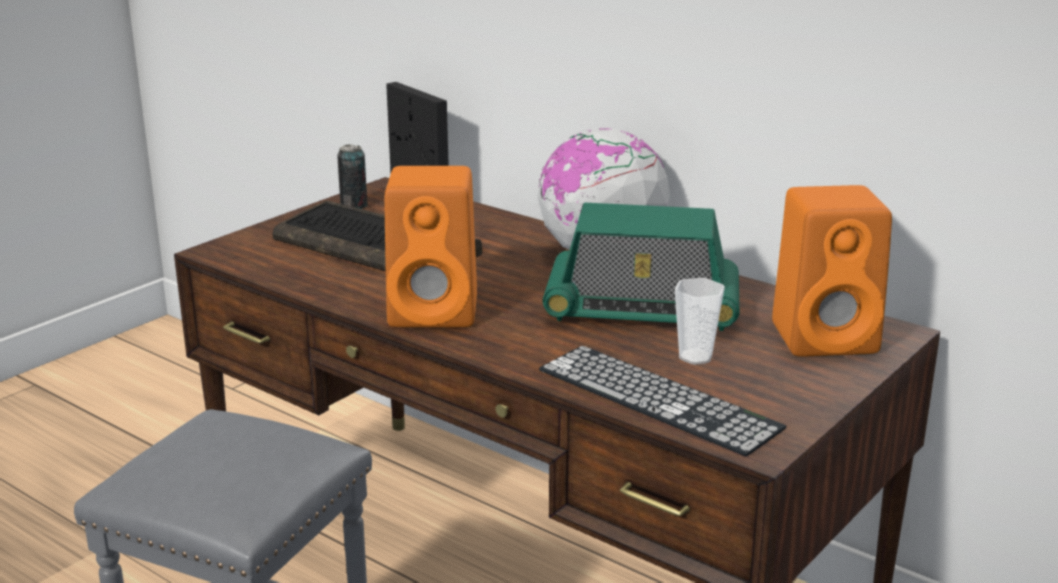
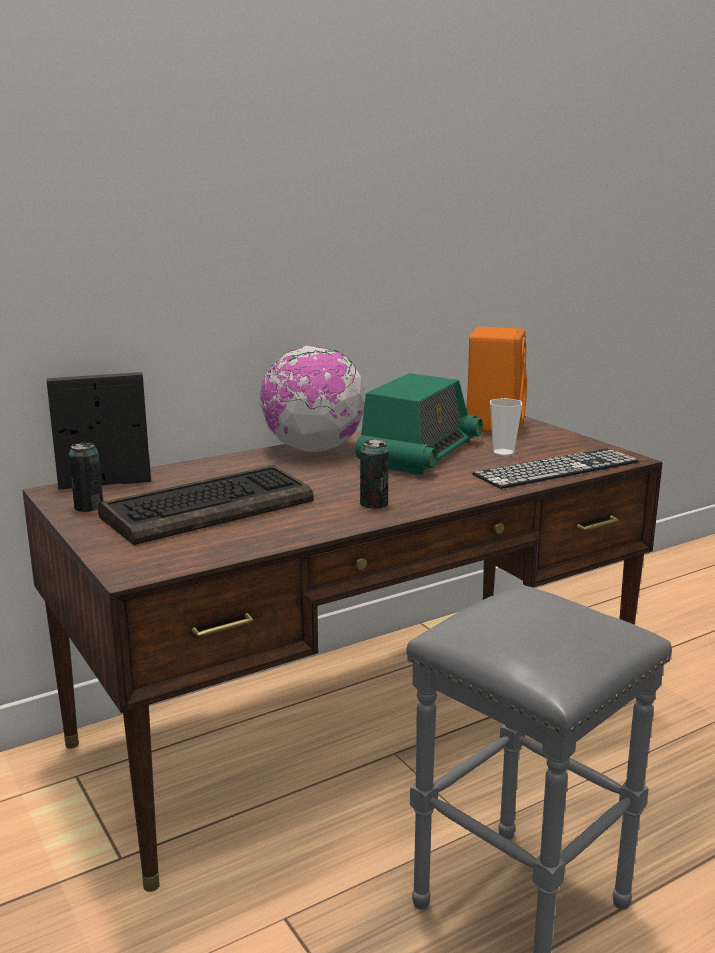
camera: 70 degrees left, 5 degrees down
(437, 311) = (374, 504): orange speaker -> can

